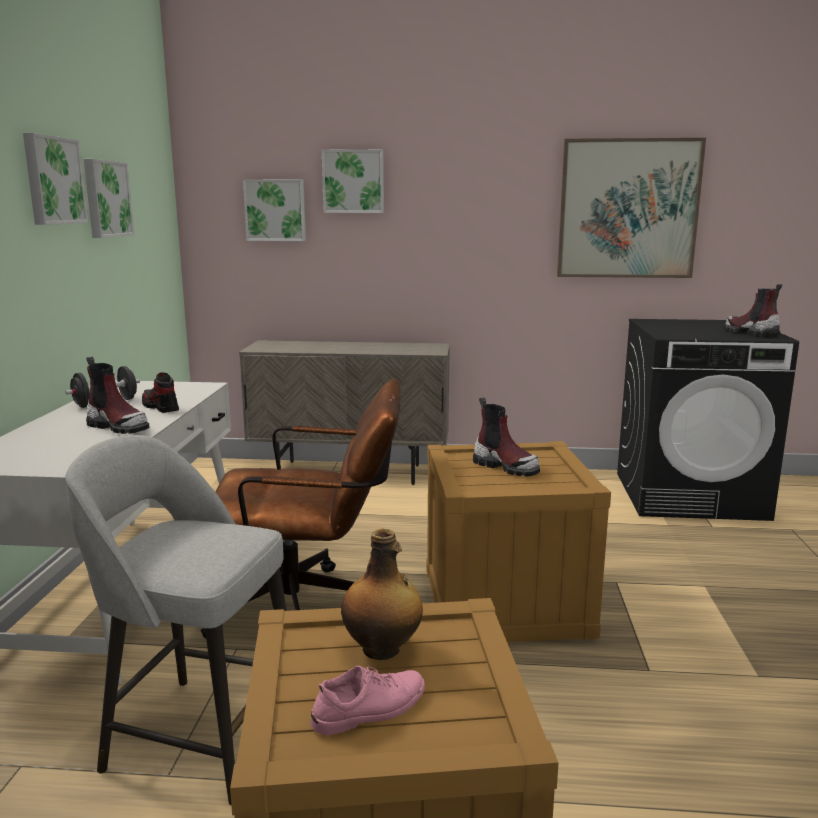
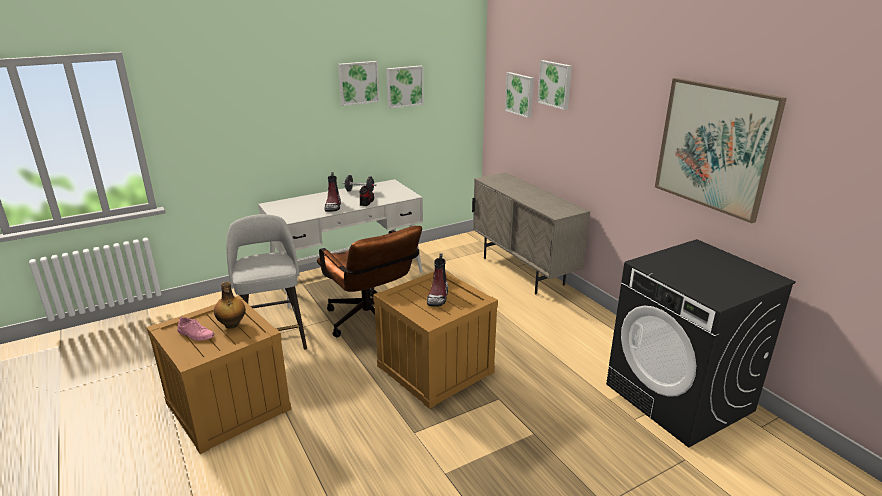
camera: 55 degrees right, 10 degrees up
(750, 333) = (716, 289): boot -> none

